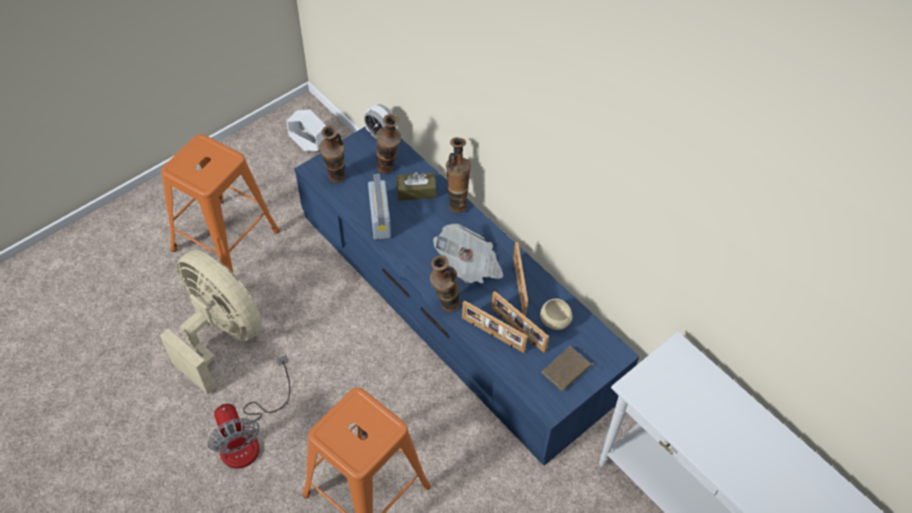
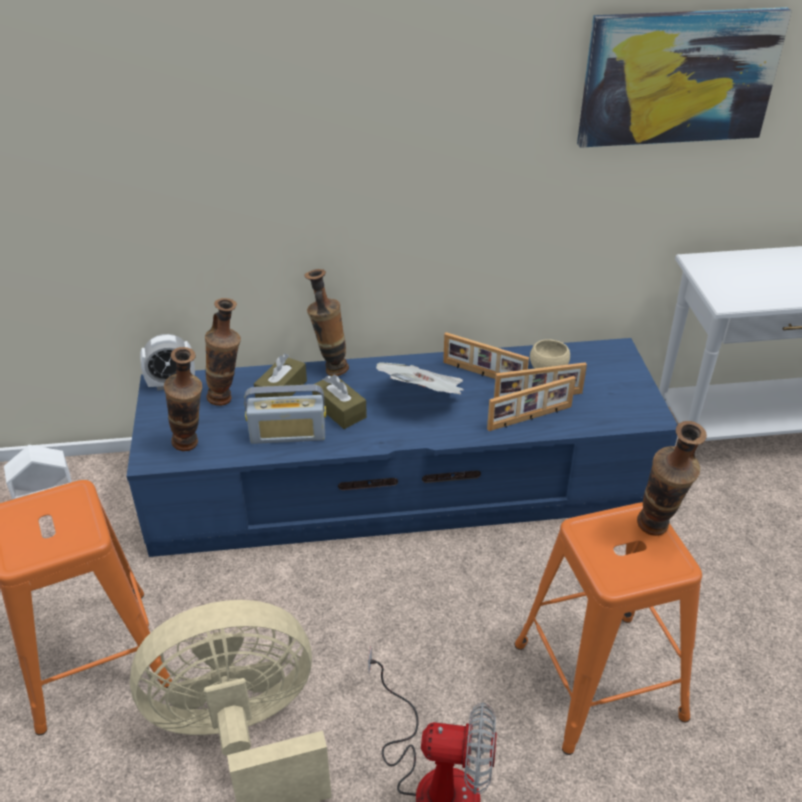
camera: 55 degrees left, 15 degrees down
(380, 218) = (288, 434): radio -> radio turned 150 degrees clockwise
(421, 230) = (339, 410): none -> brown tissue box
(445, 308) = (465, 438): vase -> vase (656, 533)
(567, 371) = (616, 388): brown book -> none
(696, 213) = (678, 77): none -> picture

